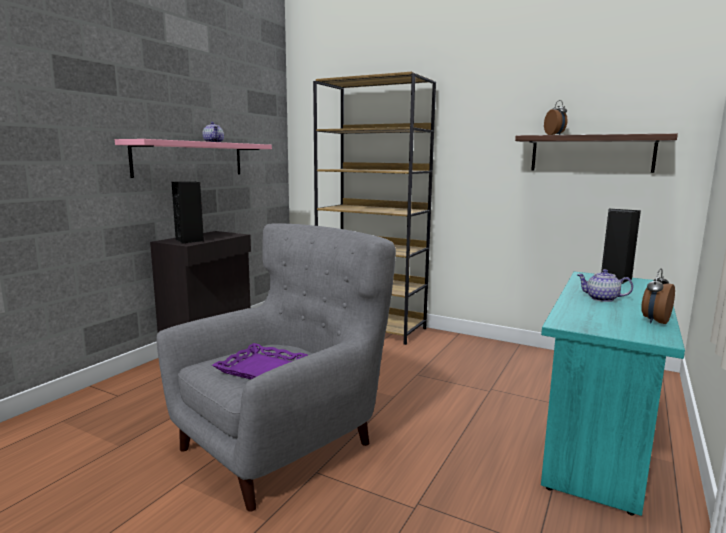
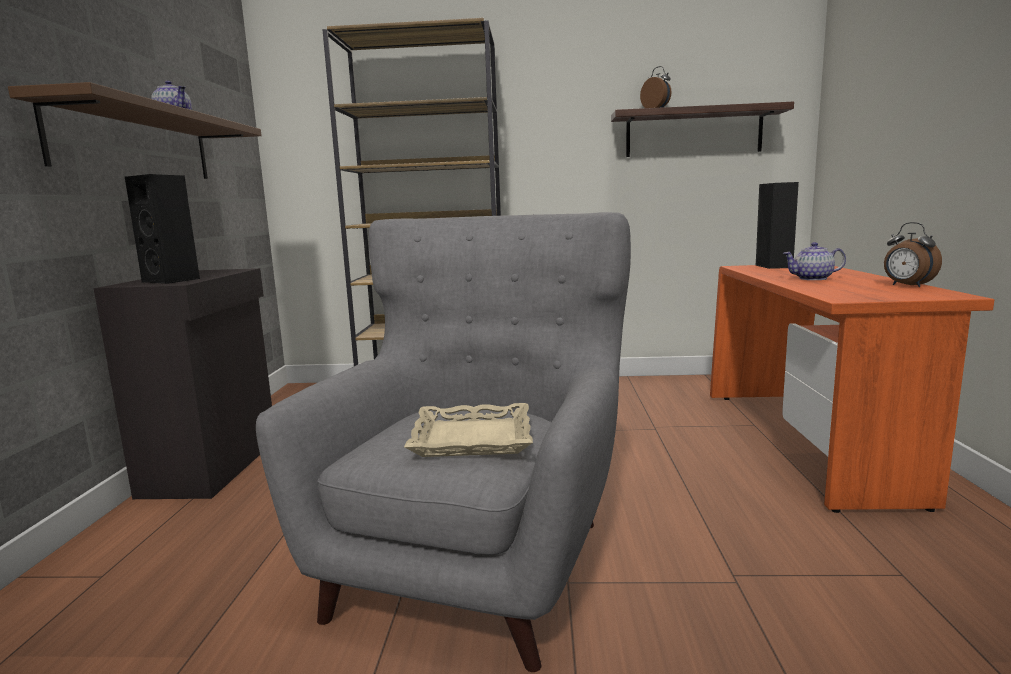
camera: 25 degrees left, 0 degrees up
(190, 159) = (136, 144): pink shelf -> brown shelf
(262, 368) = (472, 438): purple tray -> beige tray
(598, 433) = (806, 443): turquoise desk -> orange desk
(654, 321) = (907, 286): alarm clock -> alarm clock turned 45 degrees counterclockwise

